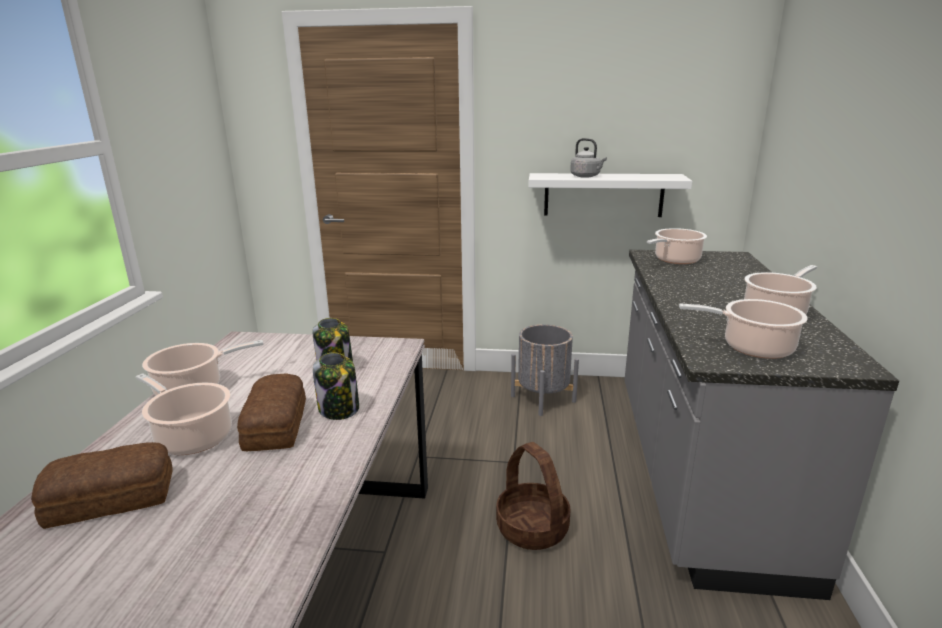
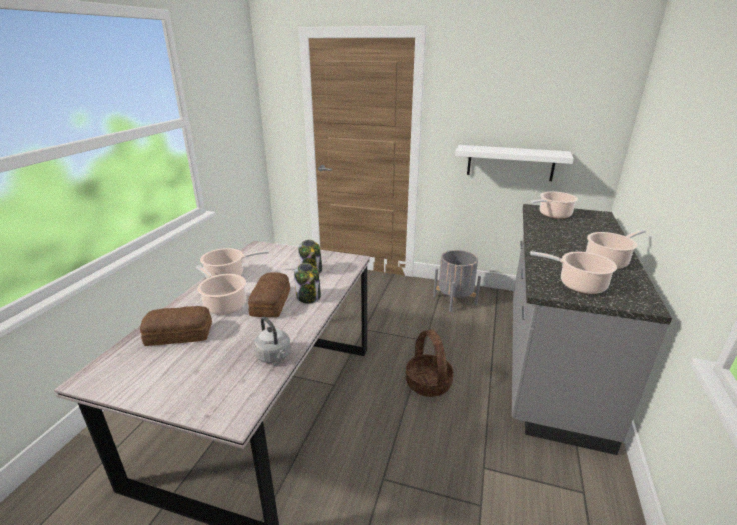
camera: 10 degrees right, 5 degrees up
(586, 176) = (497, 150): grey kettle -> grey kettle (274, 356)

